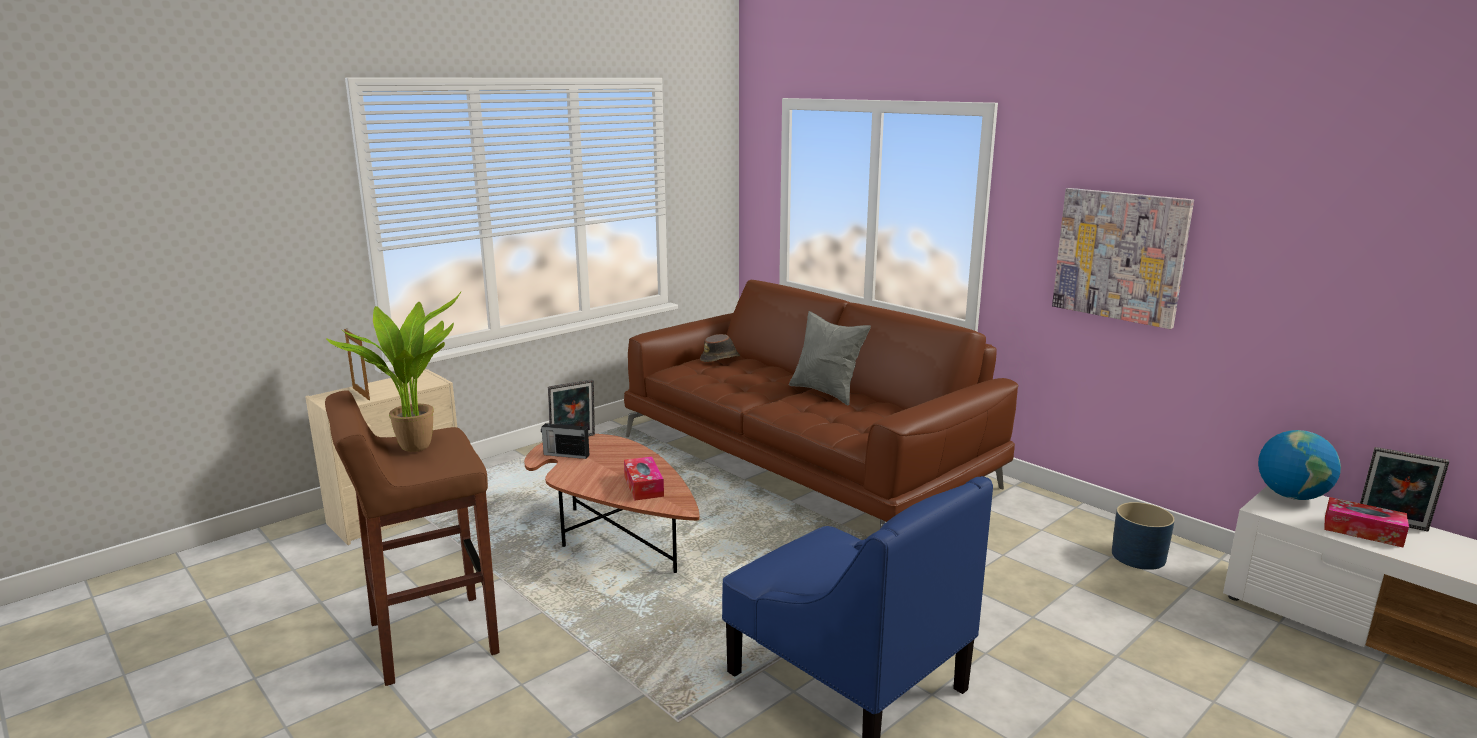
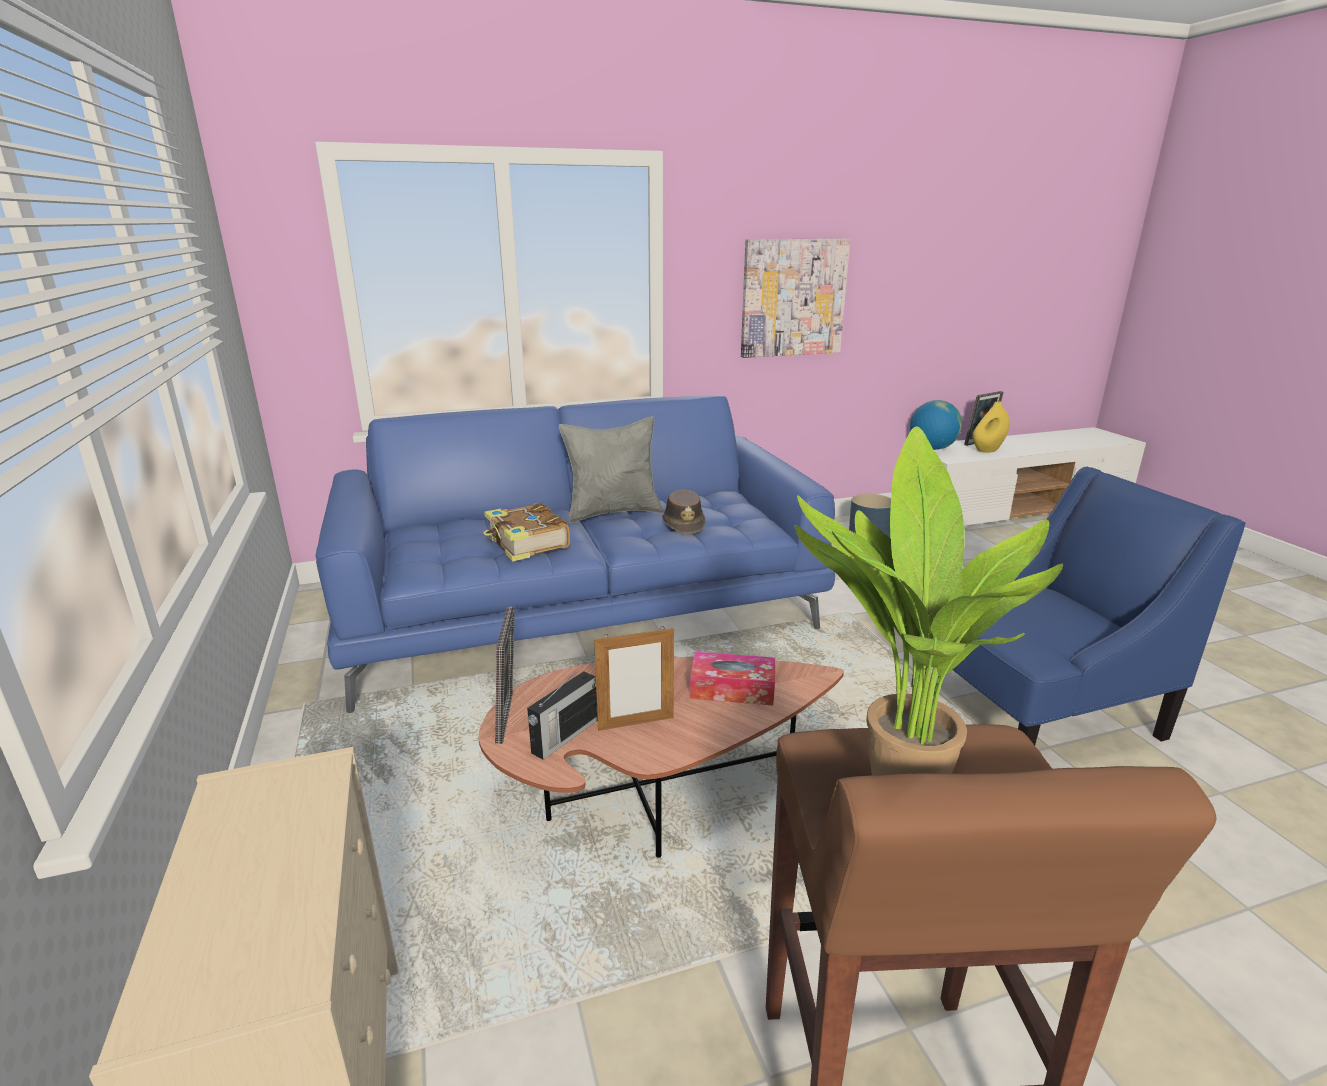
camera: 65 degrees left, 5 degrees up
(361, 394) = (248, 916): picture frame -> picture frame (636, 723)
(720, 359) = (427, 535): brown hat -> brown hat (684, 524)
(738, 382) = (526, 543): none -> book
(804, 462) = (583, 609): brown sofa -> blue sofa
(1362, 531) = (987, 450): tissue box -> yellow vase

